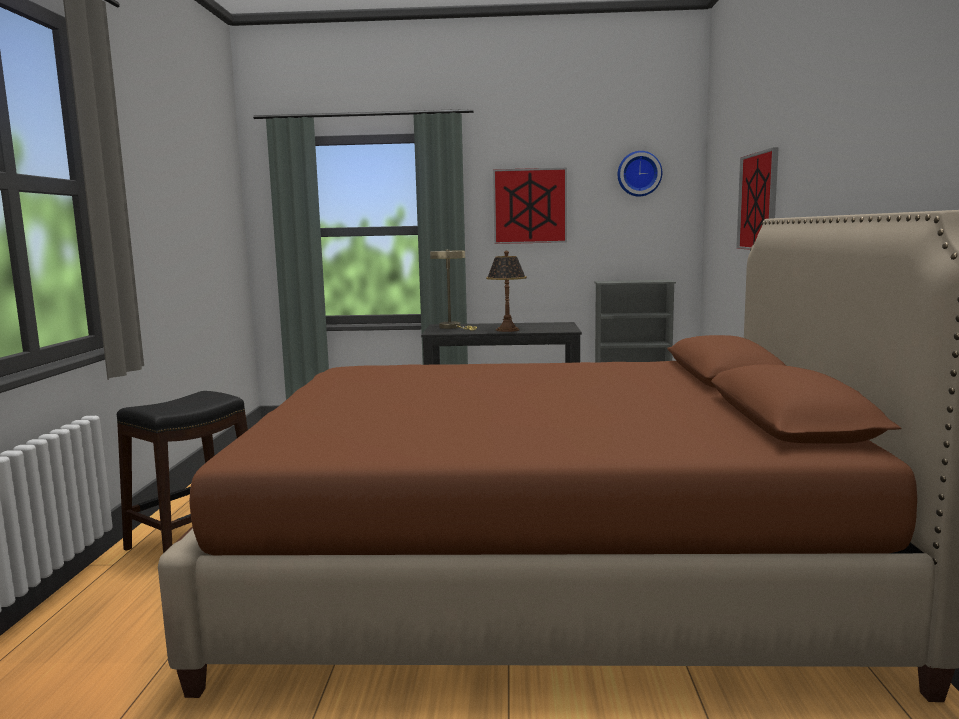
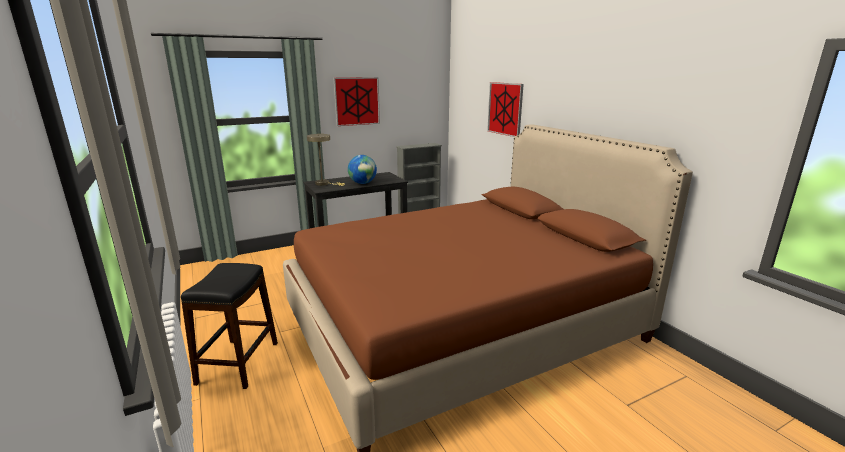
camera: 30 degrees left, 10 degrees up
(507, 330) = (363, 183): table lamp -> globe
(639, 174) = (417, 81): wall clock -> none

